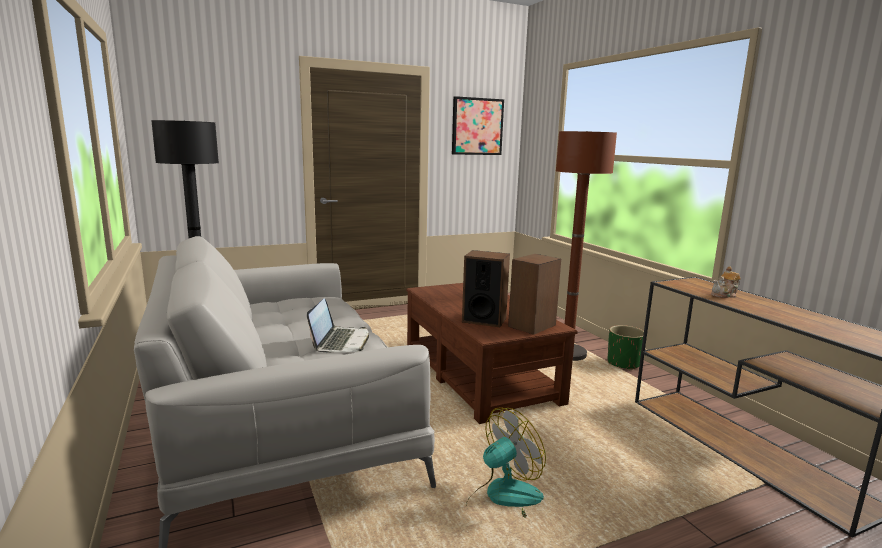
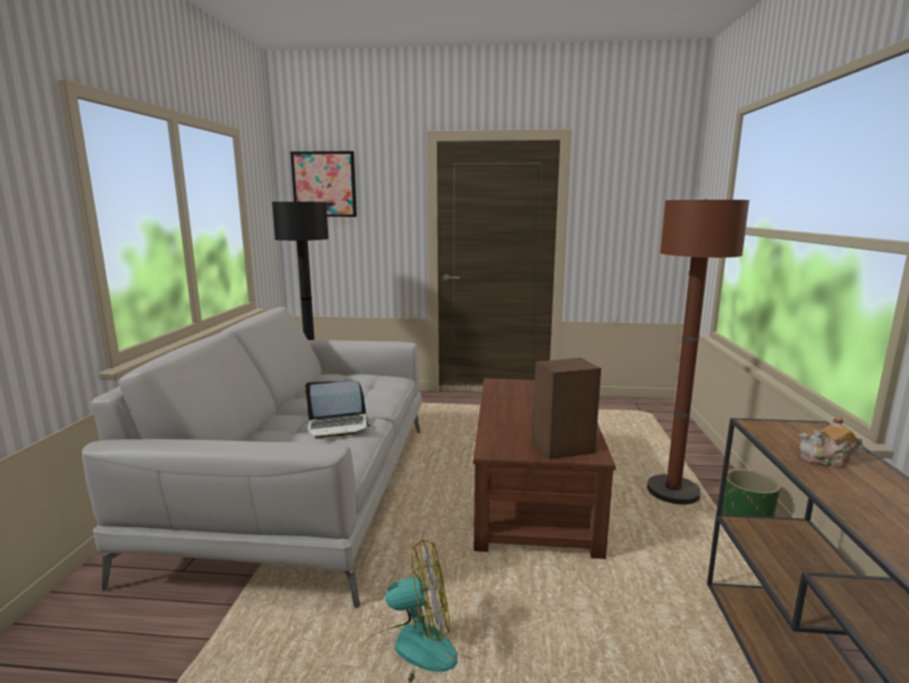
camera: 30 degrees right, 0 degrees up
(340, 341) = (338, 426): laptop -> laptop turned 45 degrees clockwise
(477, 126) = (632, 195): picture -> picture (324, 184)
(484, 320) = (515, 429): speaker -> none

